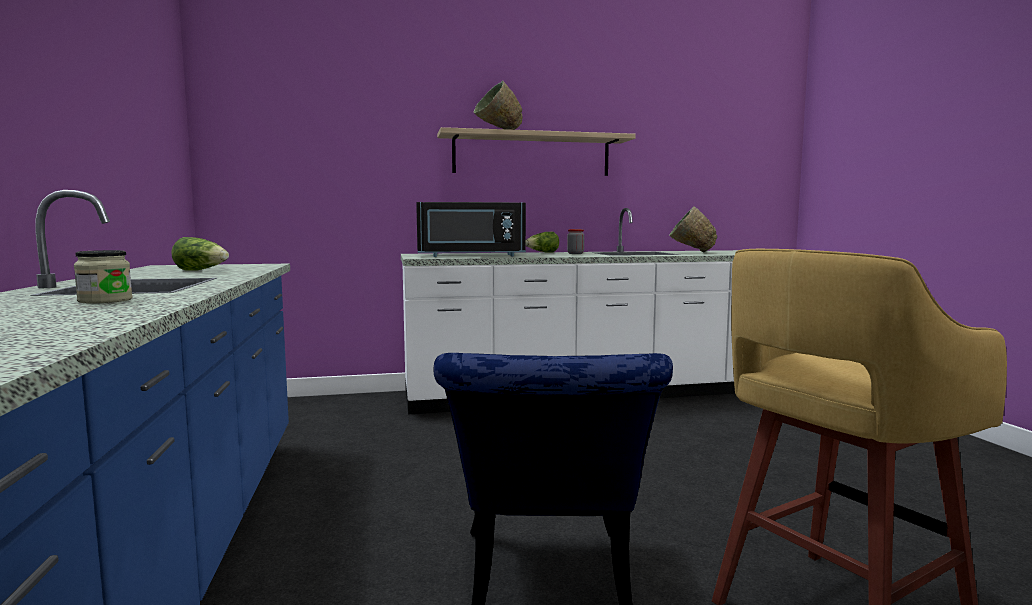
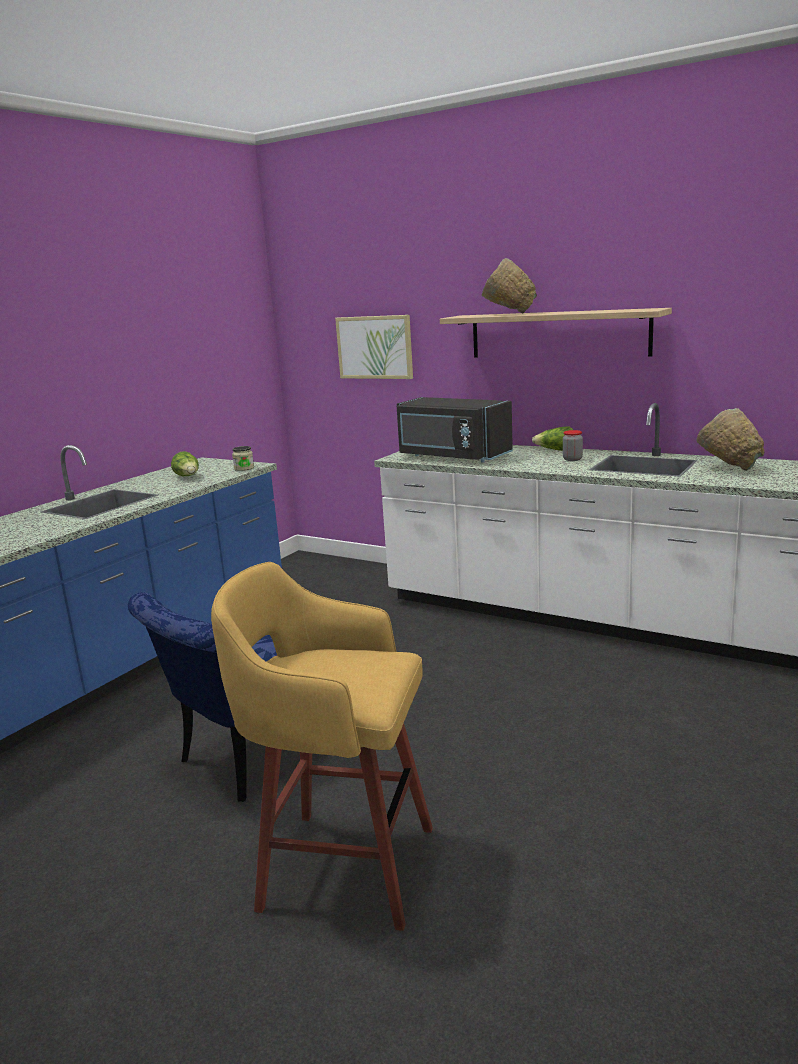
camera: 45 degrees right, 10 degrees up
(105, 300) = (39, 527): jar -> jar (244, 468)
(336, 160) = (375, 347): none -> picture

